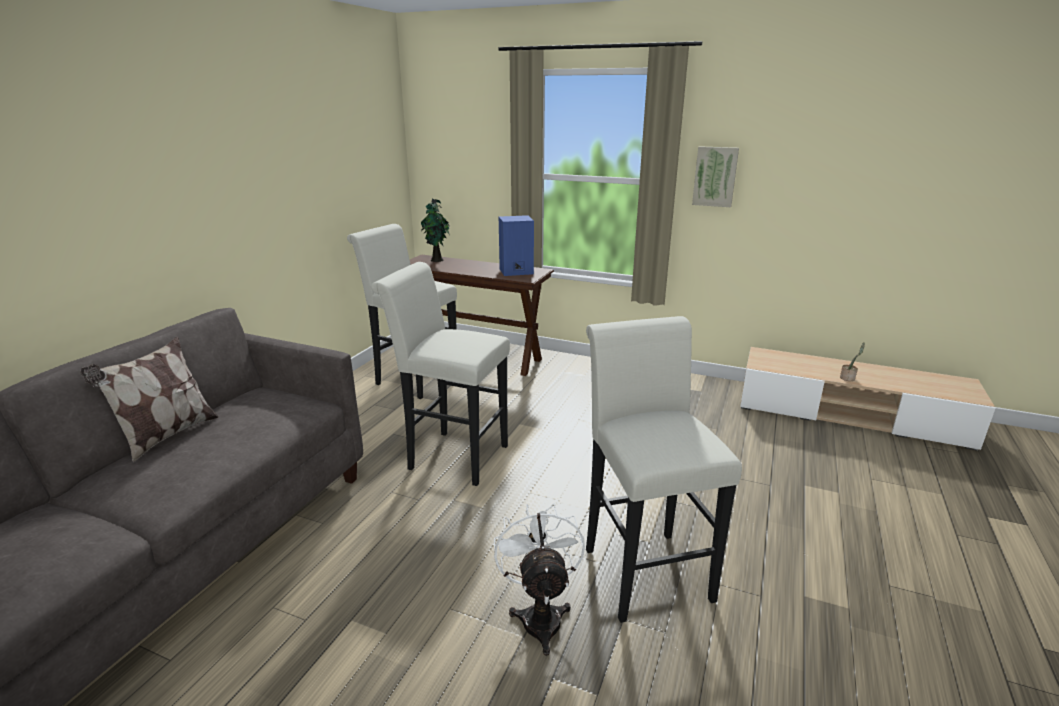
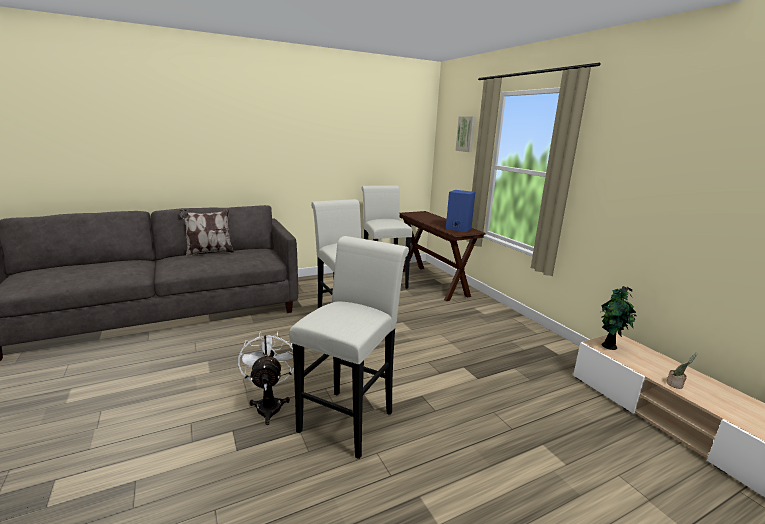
camera: 40 degrees right, 5 degrees down
(437, 260) = (426, 215): potted plant -> potted plant (610, 347)
(540, 615) = (269, 404): white fan -> white fan turned 45 degrees counterclockwise
(715, 176) = (605, 175): picture -> picture (466, 134)

